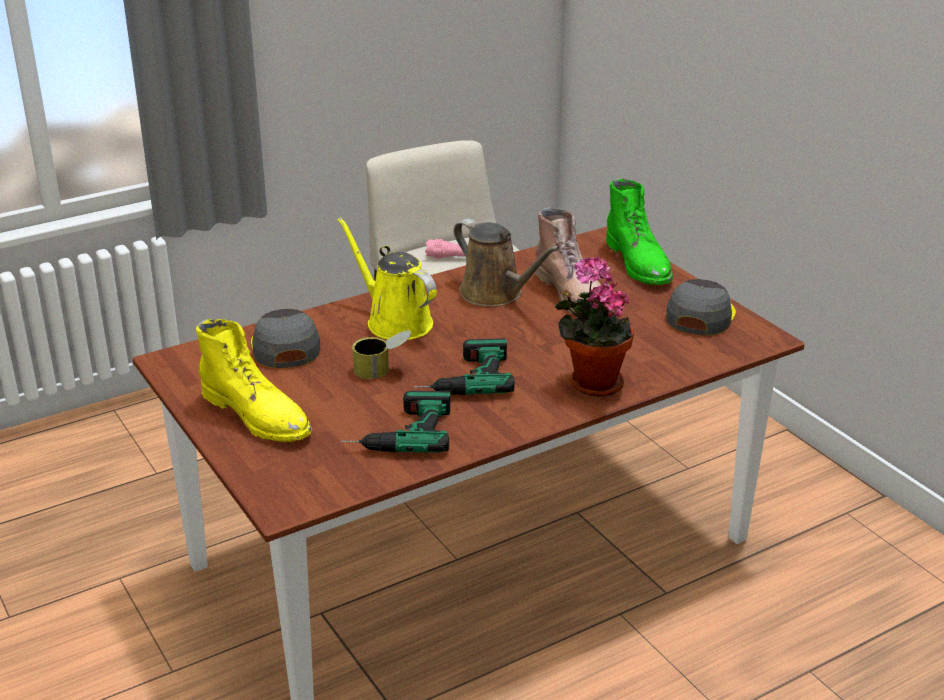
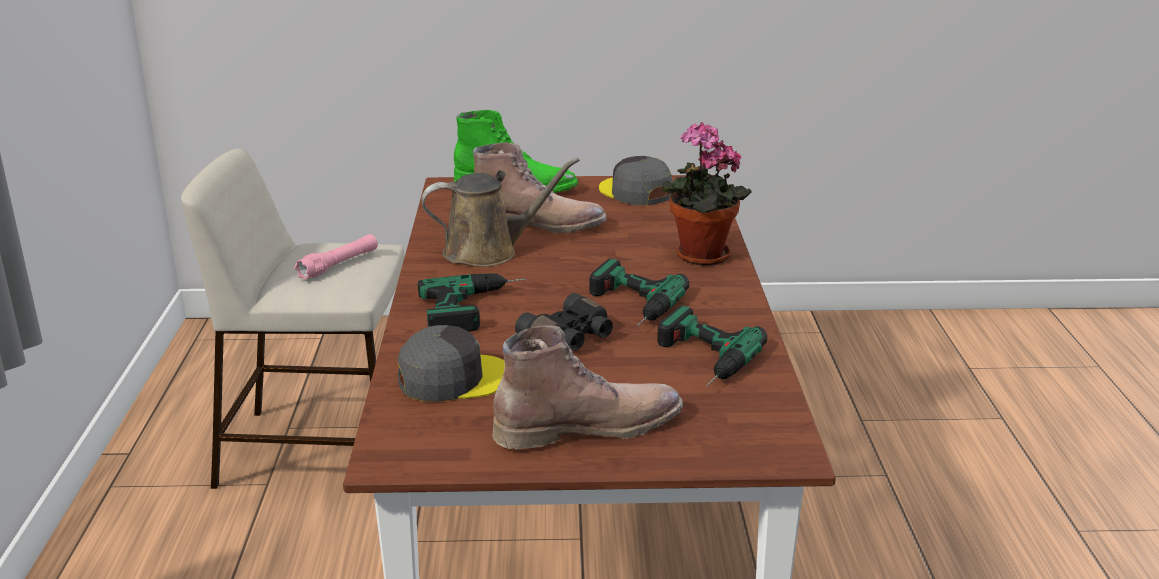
camera: 60 degrees left, 5 degrees down
(259, 415) = (588, 426): yellow boot -> brown boot
(284, 347) = (453, 378): grey cap -> grey cap turned 150 degrees clockwise
(382, 370) = (570, 338): can -> black binoculars
(395, 321) = (477, 308): yellow watering can -> power drill

